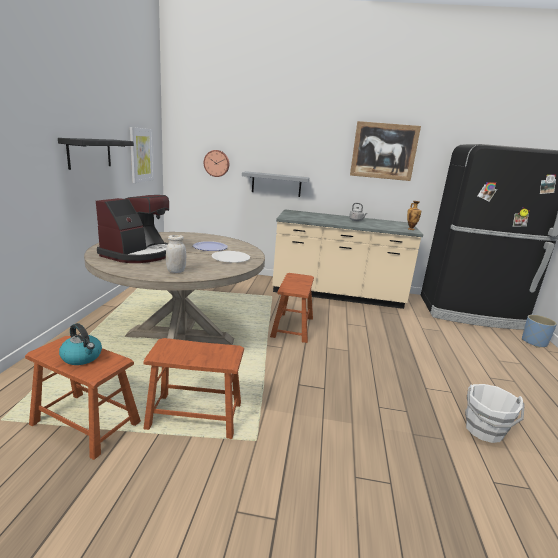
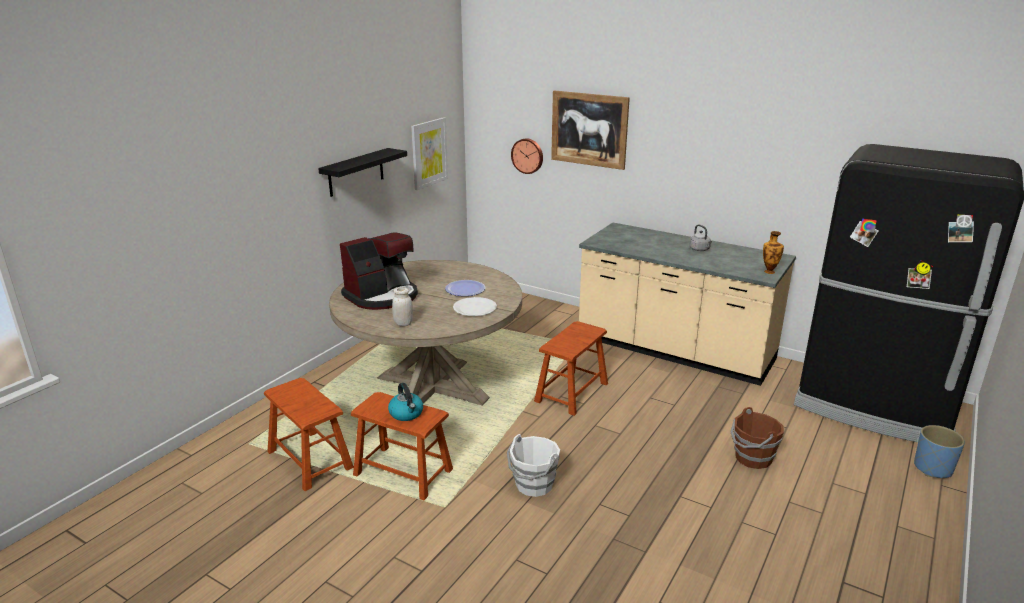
camera: 25 degrees right, 5 degrees up
(82, 357) = (304, 401): kettle -> kettle (406, 413)
(276, 184) = (602, 187): grey shelf -> none
(384, 151) = (751, 148): picture -> picture (589, 129)
(442, 353) = (752, 458): none -> brown bucket
(484, 431) = (706, 556): white bucket -> white bucket (533, 485)

